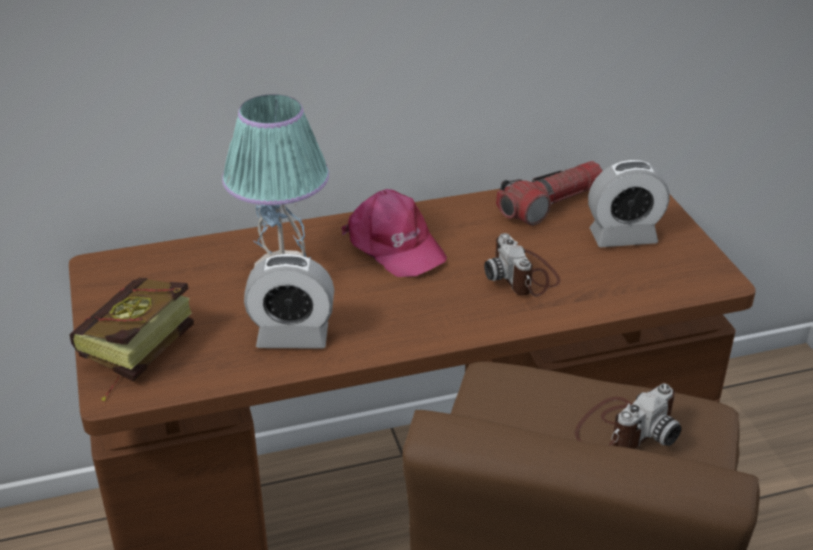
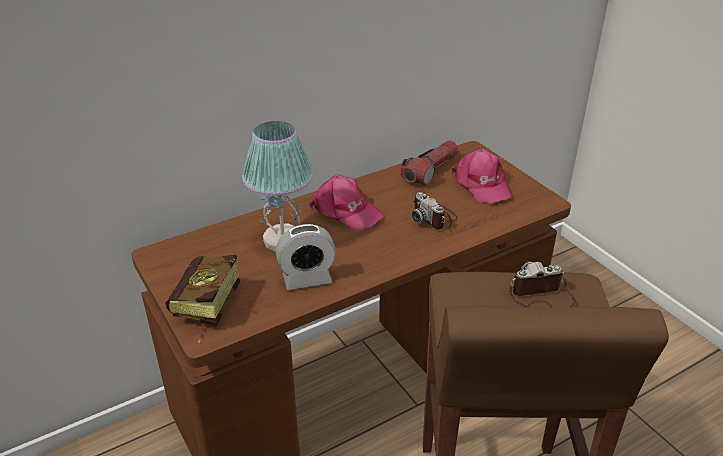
camera: 15 degrees left, 0 degrees up
(623, 237) = (482, 184): alarm clock -> pink cap
(624, 428) = (541, 298): camera -> camera turned 135 degrees counterclockwise

